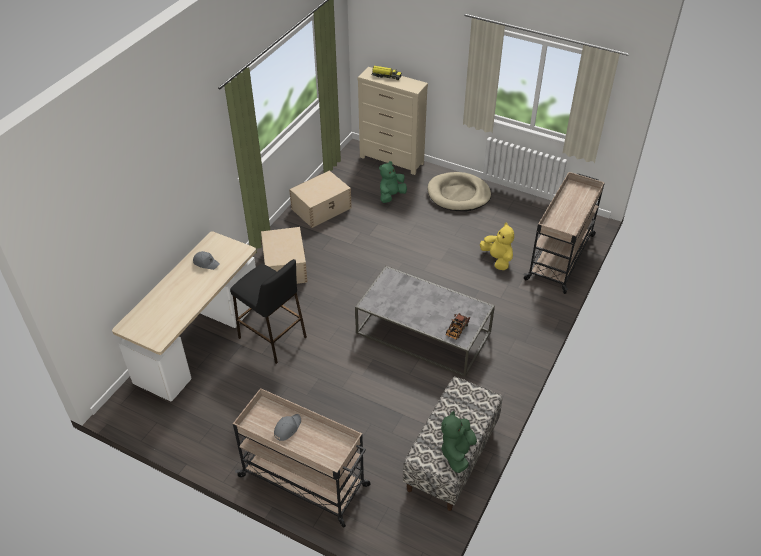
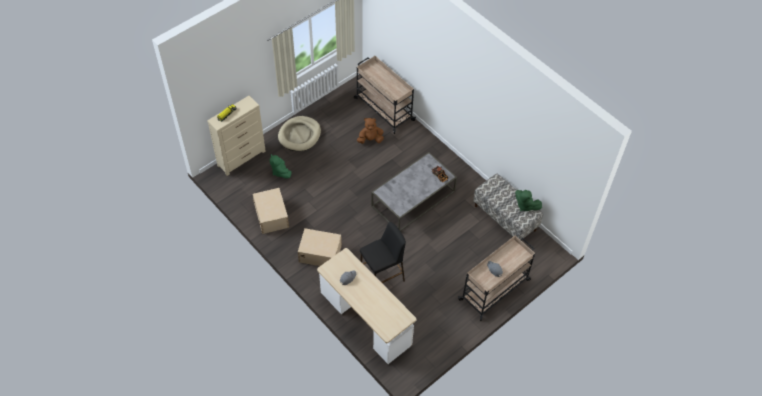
camera: 70 degrees left, 10 degrees up
(497, 259) = (370, 139): yellow plush toy -> brown plush toy

